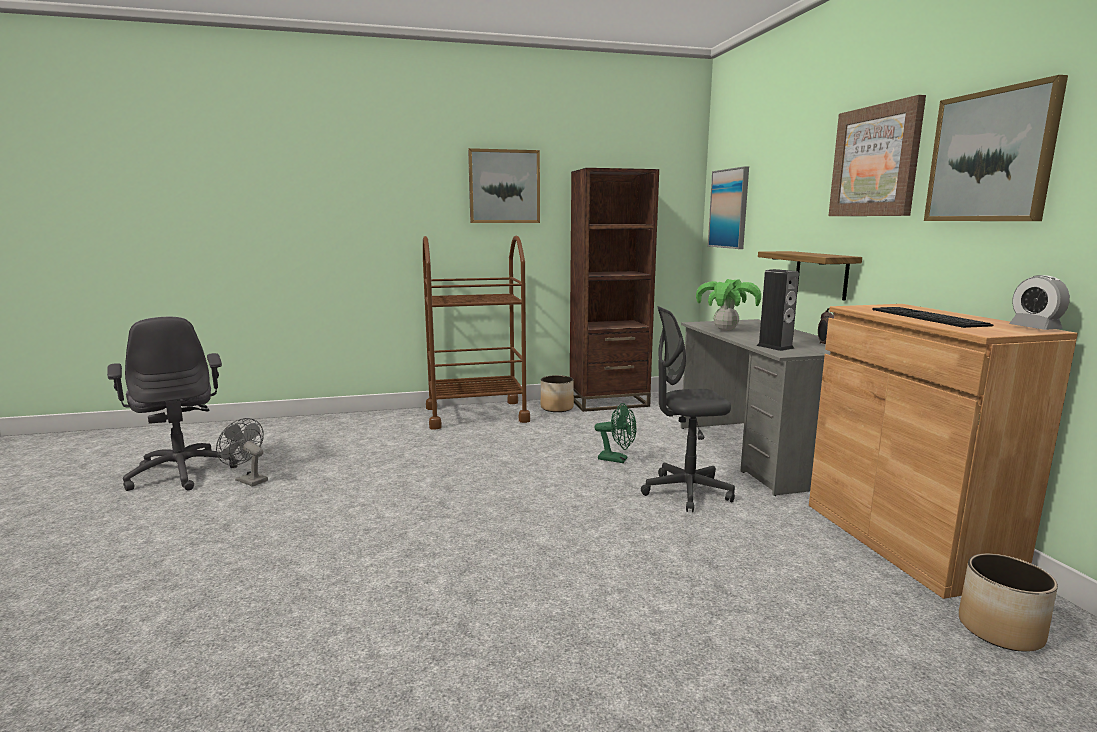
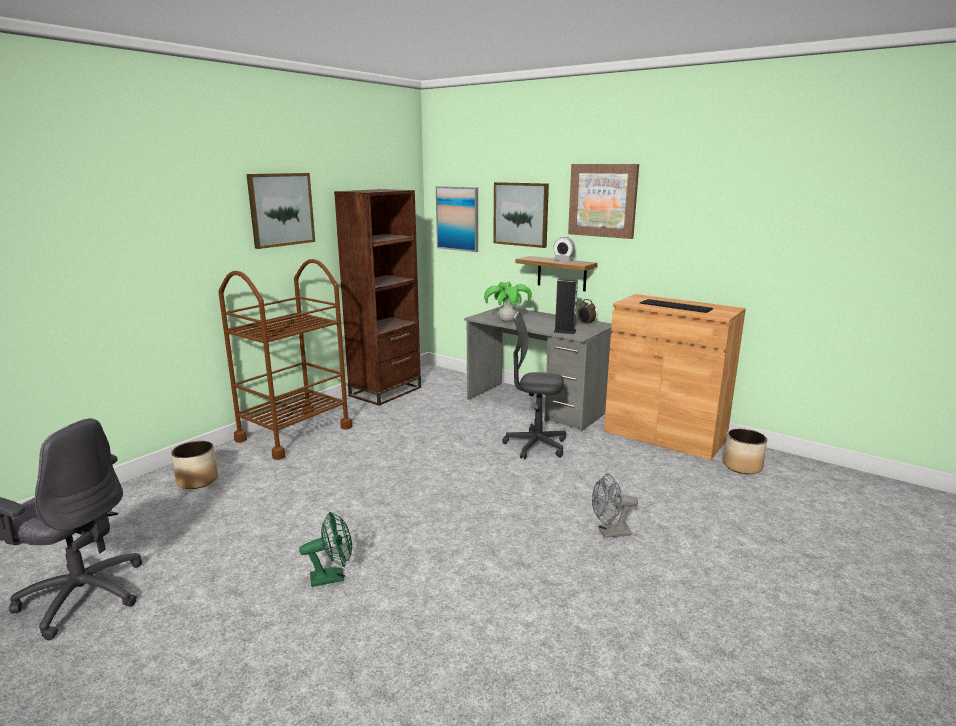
camera: 40 degrees left, 5 degrees up
(248, 480) = (182, 570): grey fan -> grey fan (609, 533)
(557, 408) = (353, 408): planter -> planter (197, 480)
(617, 459) = (463, 437): green fan -> green fan (333, 577)
(686, 492) = (535, 446): grey office chair -> grey office chair turned 60 degrees clockwise
(991, 156) = (686, 209): picture -> picture (521, 214)
(1034, 328) = (727, 307): alarm clock -> alarm clock (563, 261)

